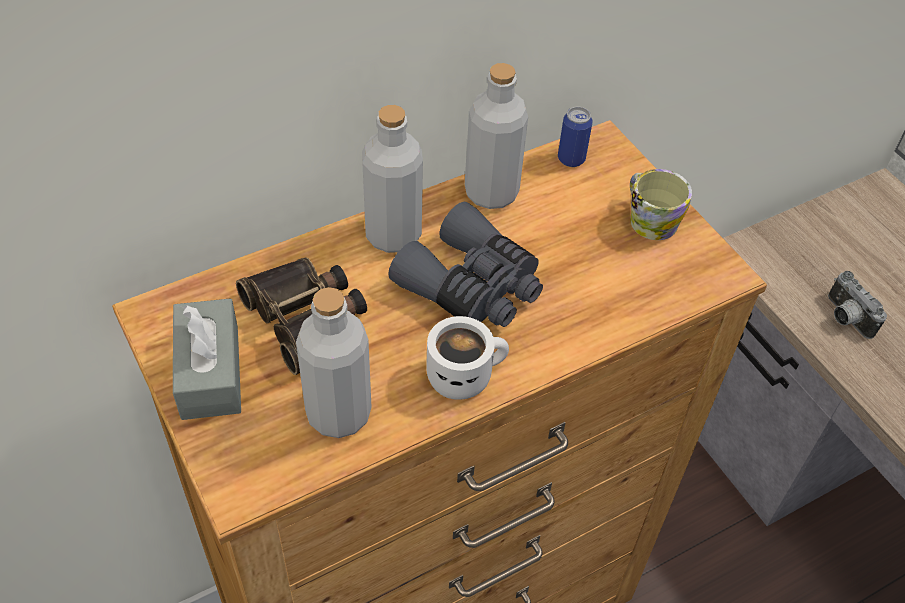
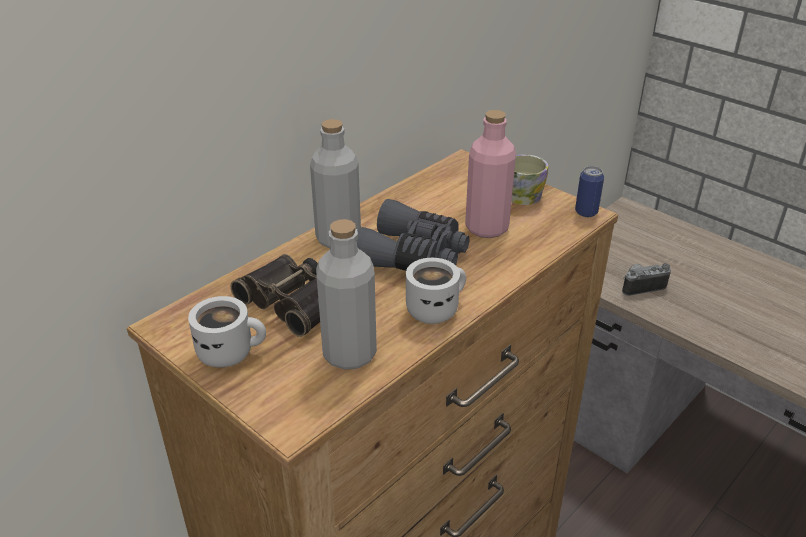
camera: 15 degrees left, 15 degrees down
(210, 372) = (230, 351): grey tissue box -> white mug
(491, 192) = (399, 201): grey bottle -> none
(571, 159) = (446, 173): can -> can (586, 212)
(583, 264) = (487, 228): none -> pink bottle
(845, 318) = (641, 286): camera -> camera turned 120 degrees clockwise

